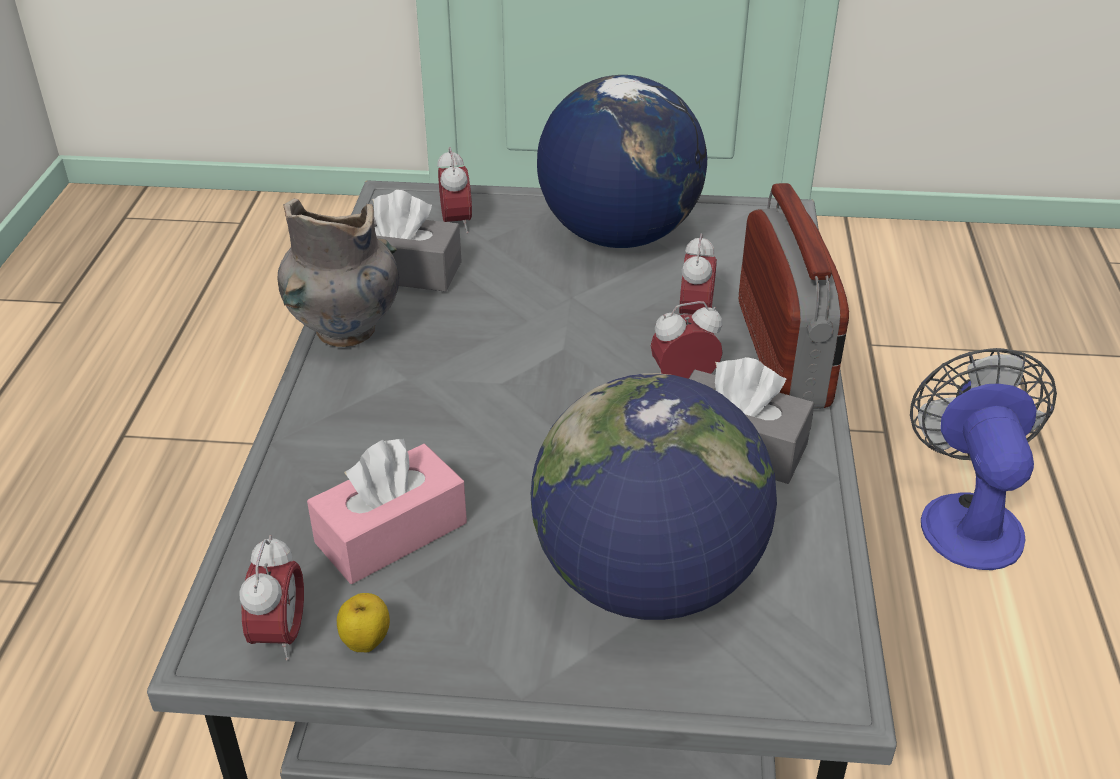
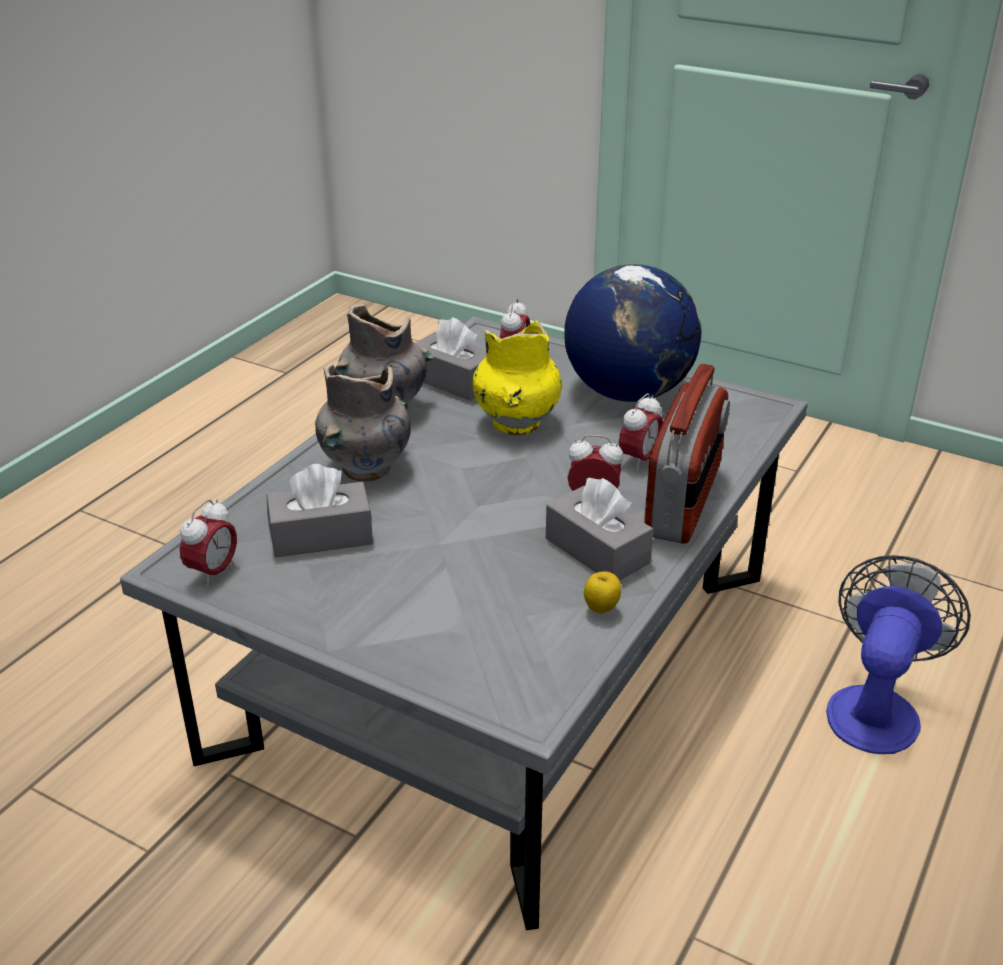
camera: 25 degrees right, 5 degrees down
(366, 643) = (259, 592): apple -> apple (601, 609)
(381, 418) = (367, 468): none -> grey vase
(391, 533) = (321, 536): pink tissue box -> grey tissue box
(521, 307) = (516, 423): none -> yellow vase
(647, 580) = (463, 611): globe -> none

